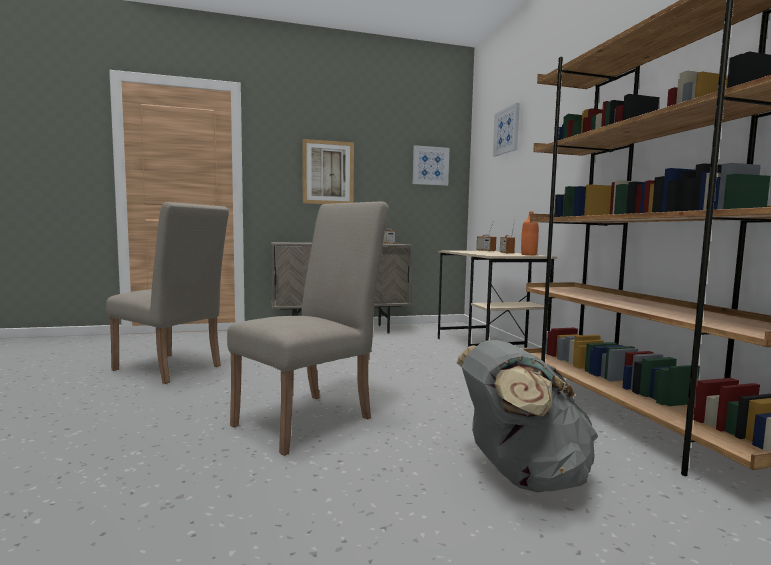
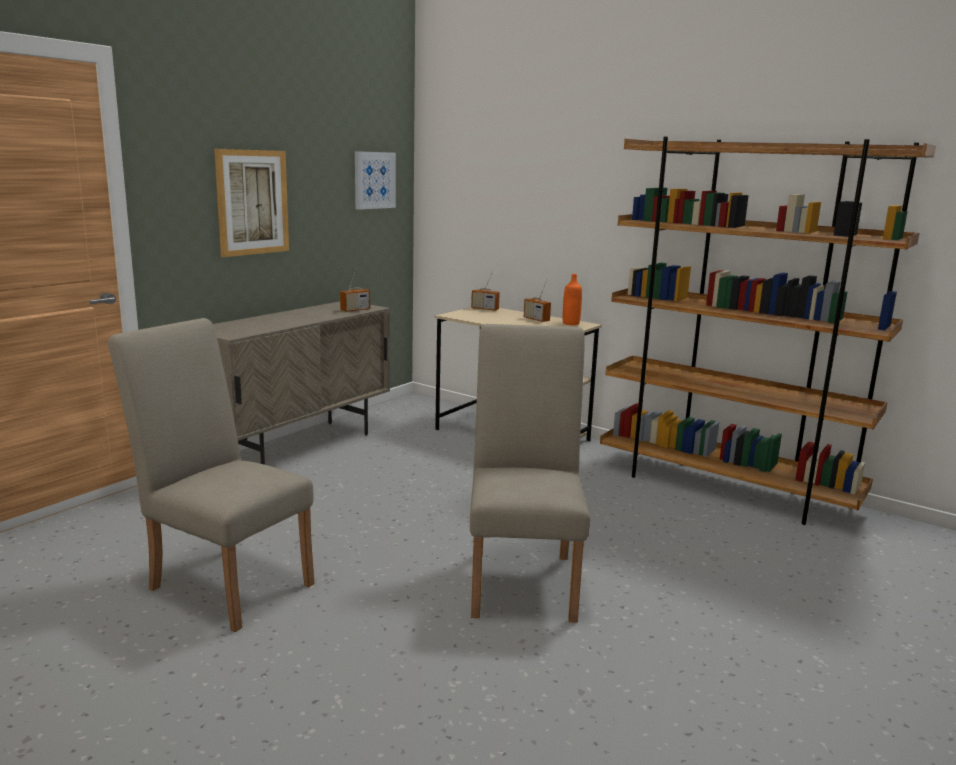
camera: 40 degrees left, 10 degrees up
(172, 369) = (225, 581): beige chair -> beige chair turned 135 degrees counterclockwise
(506, 131) = (500, 151): picture -> none
(521, 476) = (738, 564): grey backpack -> none

